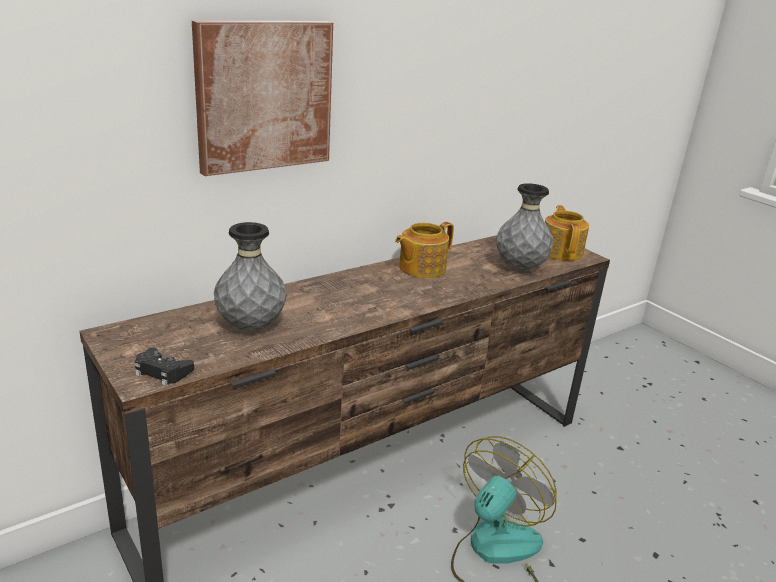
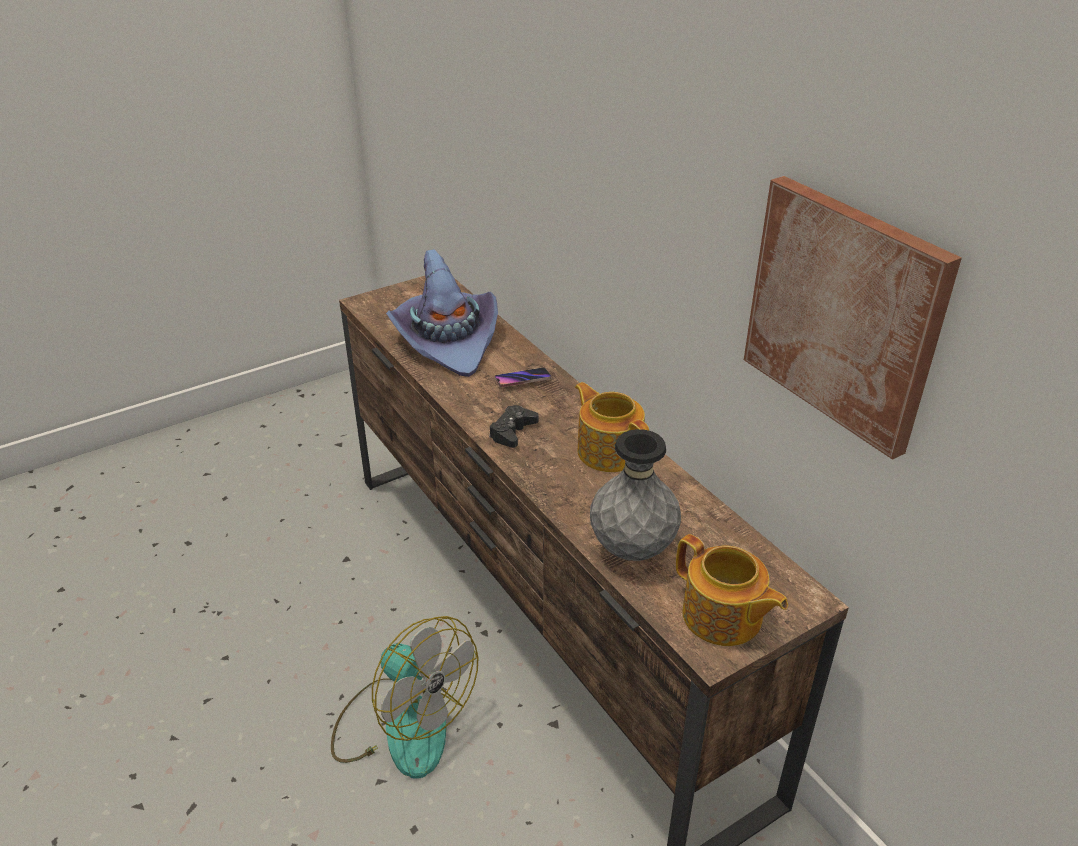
camera: 95 degrees right, 10 degrees up
(162, 372) = (376, 309): black game controller -> black game controller (512, 432)
(250, 327) = (447, 340): grey vase -> purple hat
(264, 96) = (546, 150): picture -> picture (844, 313)
(327, 293) = (522, 380): none -> phone
(561, 251) = (722, 617): teapot -> teapot turned 45 degrees clockwise

